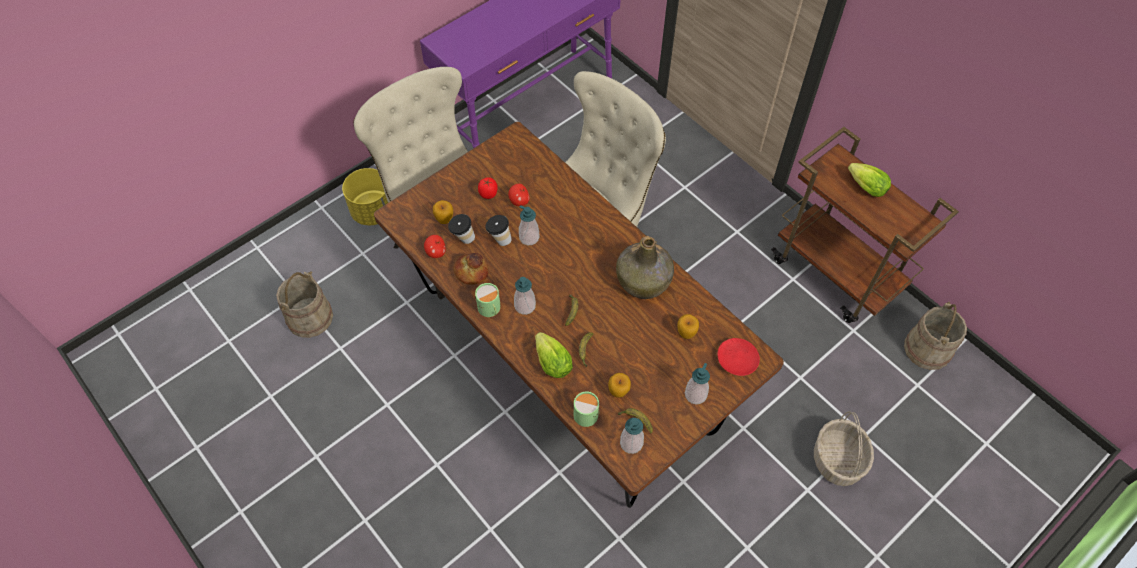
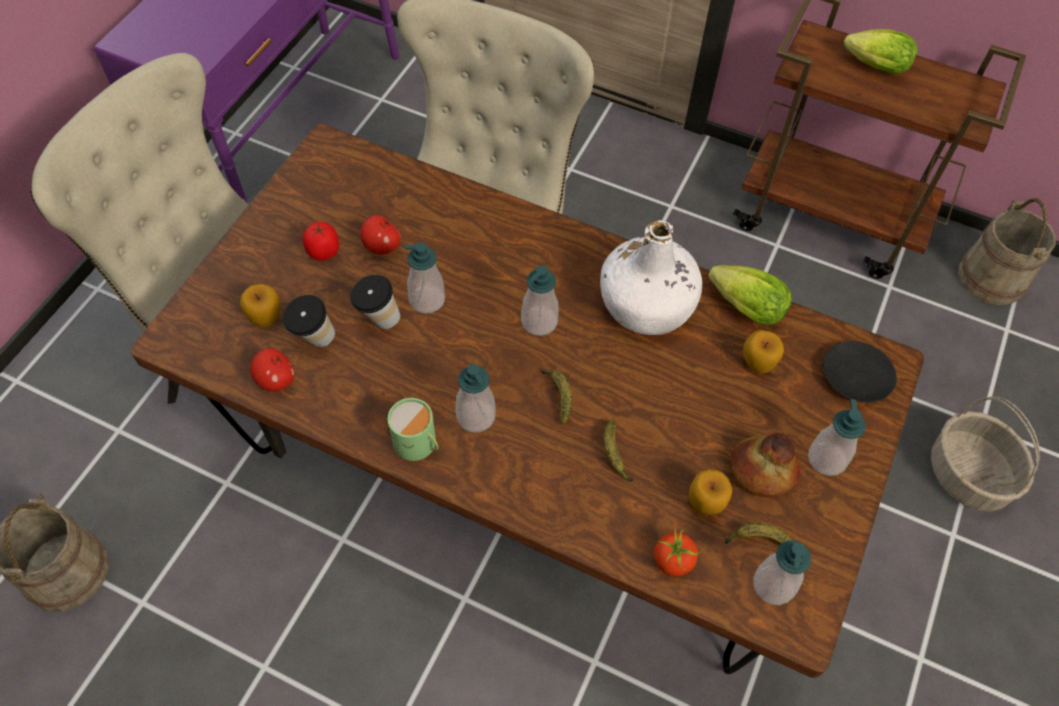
camera: 25 degrees left, 0 degrees up
(373, 211) = (109, 357): yellow planter -> none
(471, 272) = (354, 392): bread -> bread (762, 471)
(551, 361) = (567, 494): lettuce -> lettuce (742, 306)
(581, 269) = (539, 321): none -> soap dispenser
(587, 412) = (673, 561): green mug -> tomato
(644, 280) = (647, 304): green bottle -> white bottle
(737, 359) = (855, 376): red plate -> black plate

